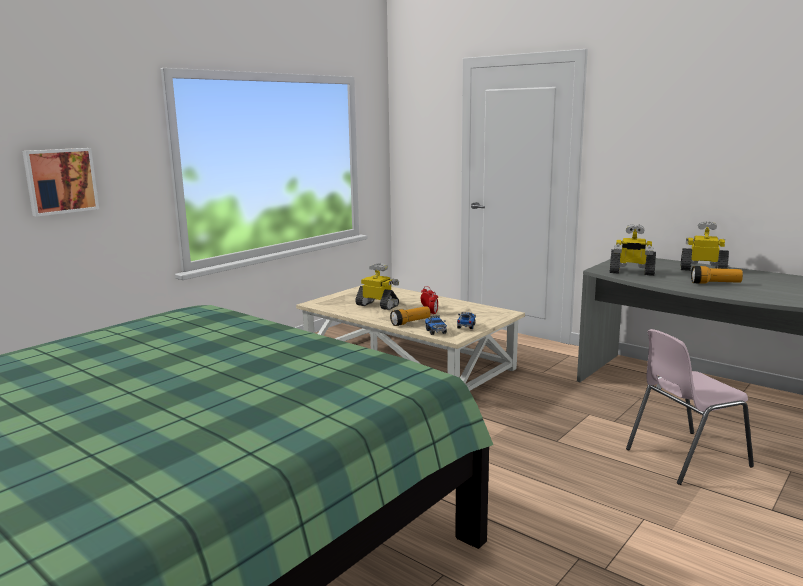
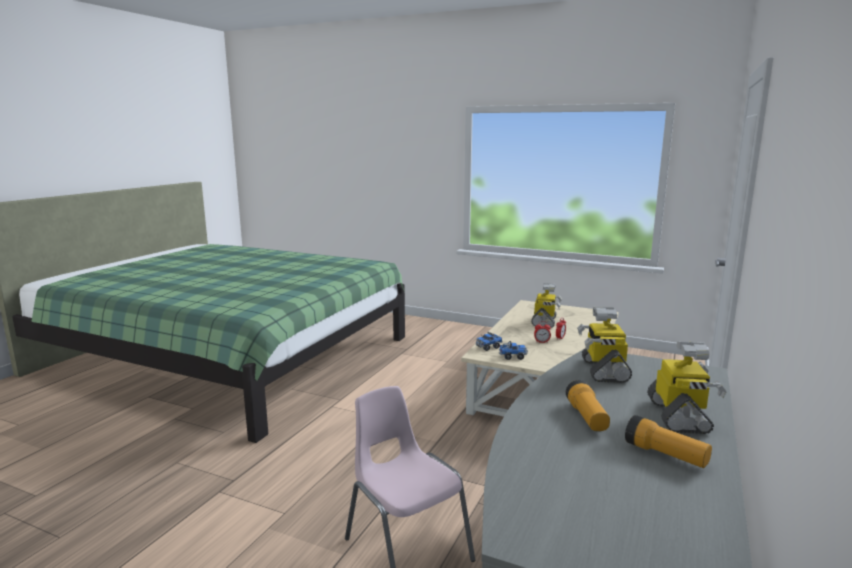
camera: 75 degrees right, 0 degrees up
(60, 181) = (396, 176): picture -> none
(410, 322) = (506, 337): flashlight -> flashlight (665, 455)

